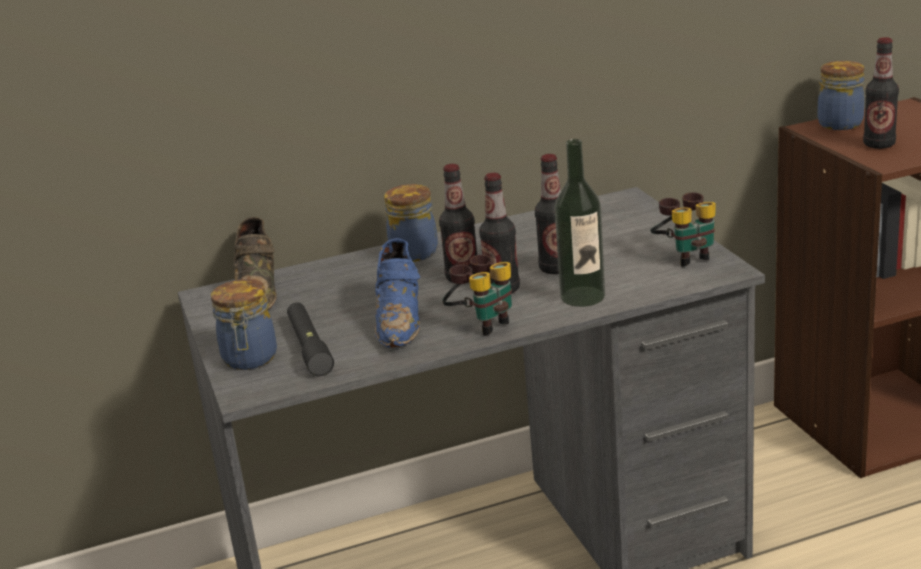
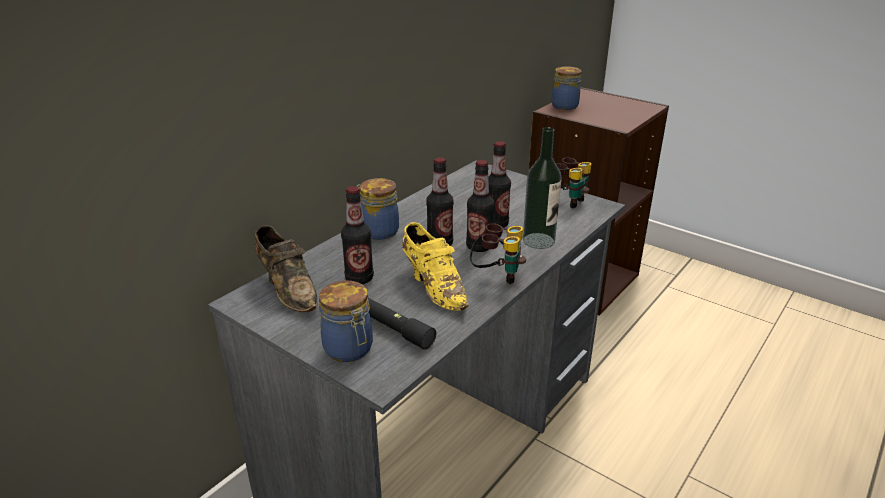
camera: 35 degrees left, 5 degrees up
(400, 320) = (434, 286): blue shoe -> yellow shoe
(879, 145) = (602, 116): bottle -> bottle (359, 278)

